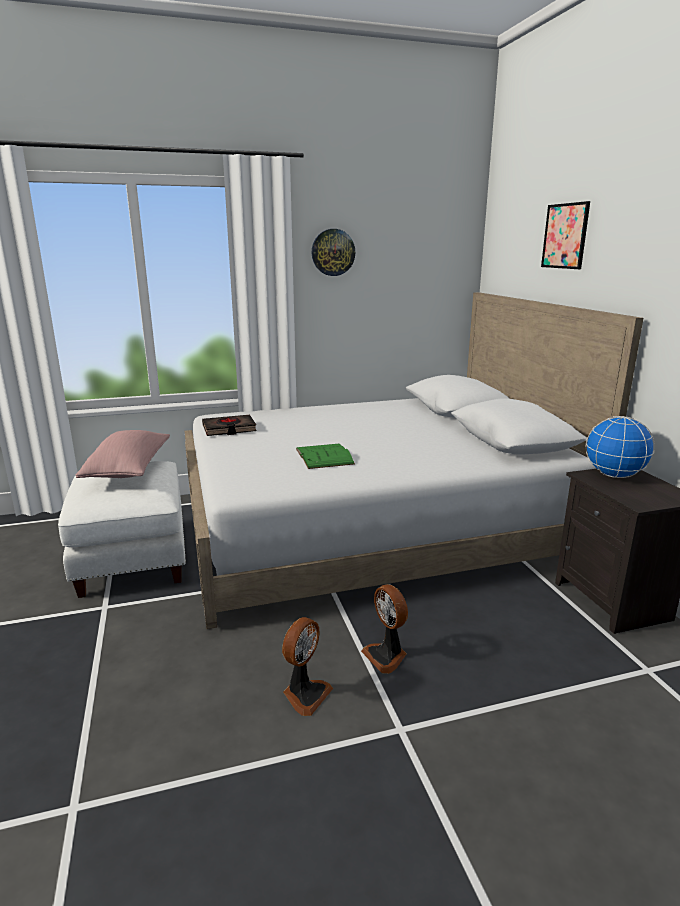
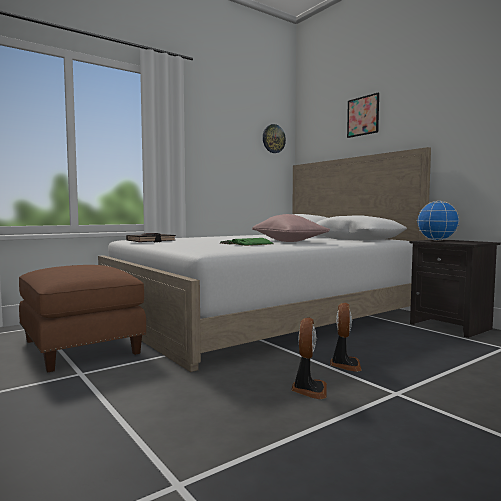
camera: 20 degrees left, 15 degrees down
(129, 469) = (79, 265): pink pillow -> pink pillow (288, 241)
(135, 558) = (82, 347): white ottoman -> brown ottoman
(333, 252) = (208, 128): wall clock -> wall clock (273, 138)
(386, 656) = (345, 364): fan -> fan turned 120 degrees counterclockwise

